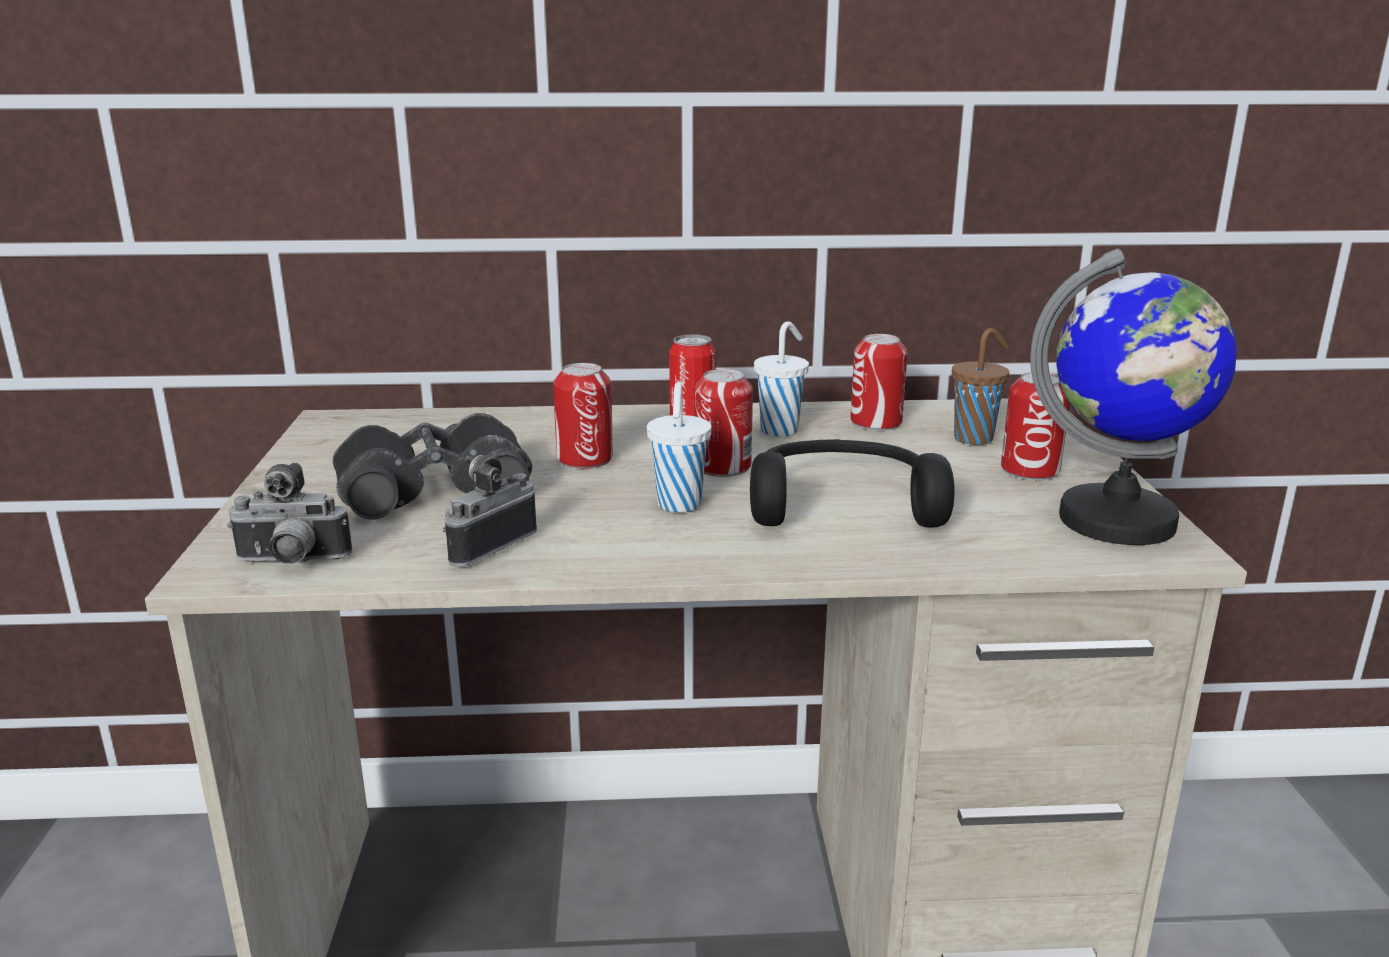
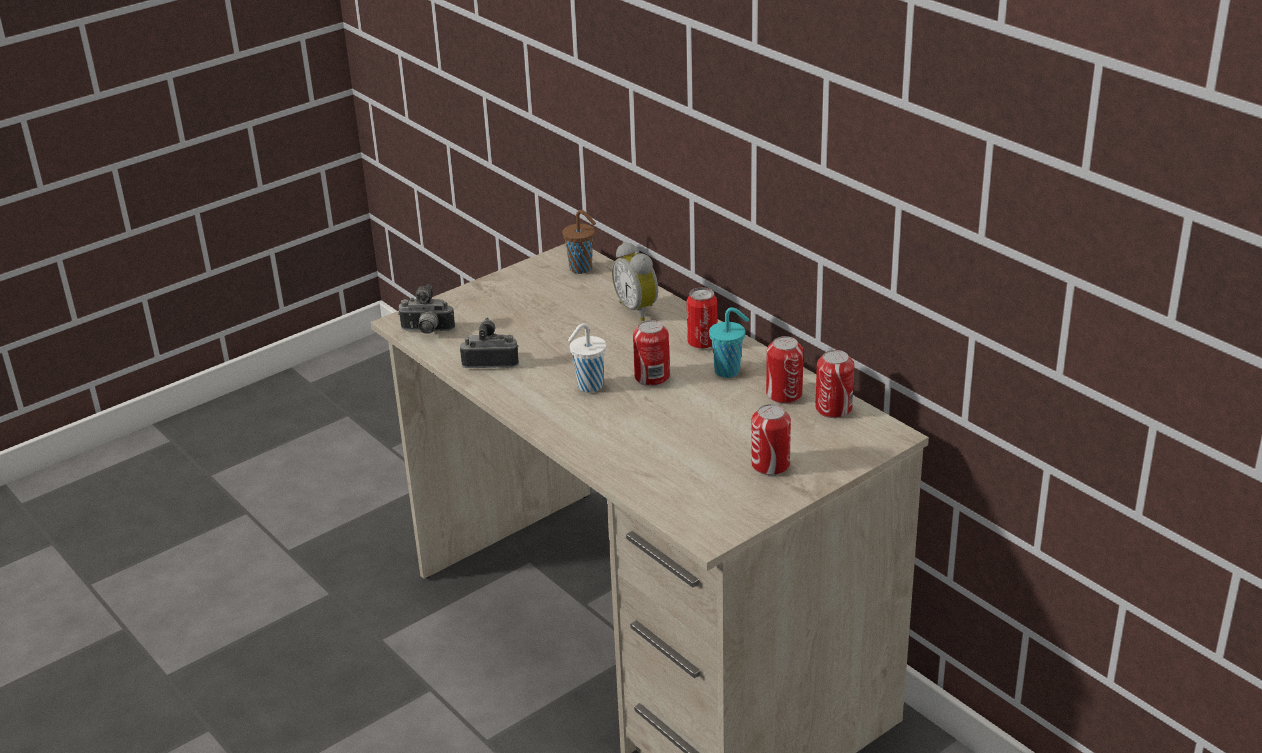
camera: 55 degrees right, 10 degrees up
(292, 562) = (427, 332): camera -> camera turned 45 degrees counterclockwise
(433, 487) = (530, 320): black binoculars -> none
(548, 428) = (639, 309): none -> alarm clock
(585, 459) = (612, 338): can -> can (833, 408)
(781, 430) = (729, 371): white cup -> turquoise cup
(842, 505) = (645, 427): black headphones -> none
(975, 438) = (801, 433): brown cup -> brown cup (582, 269)
(1118, 521) = (726, 510): globe -> none

